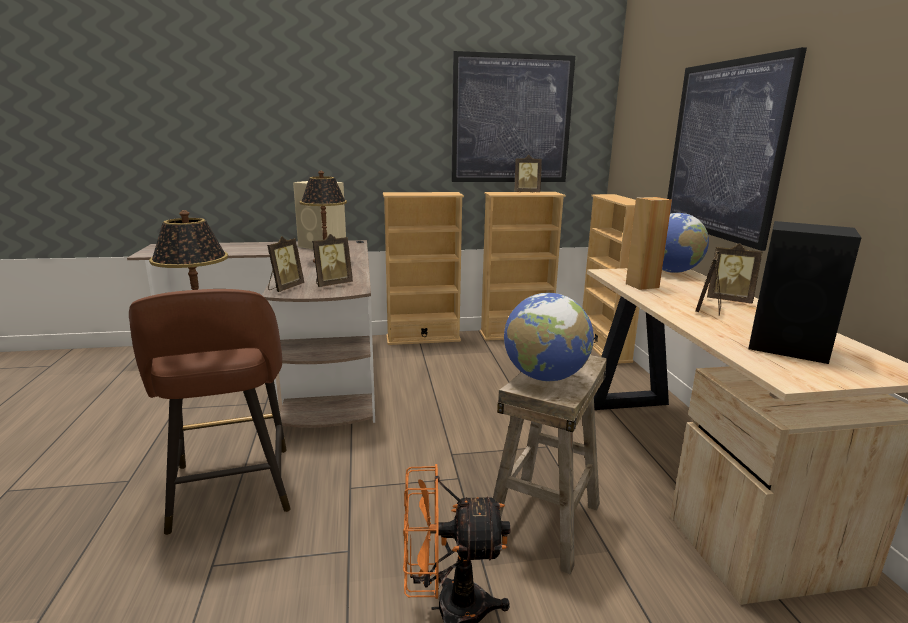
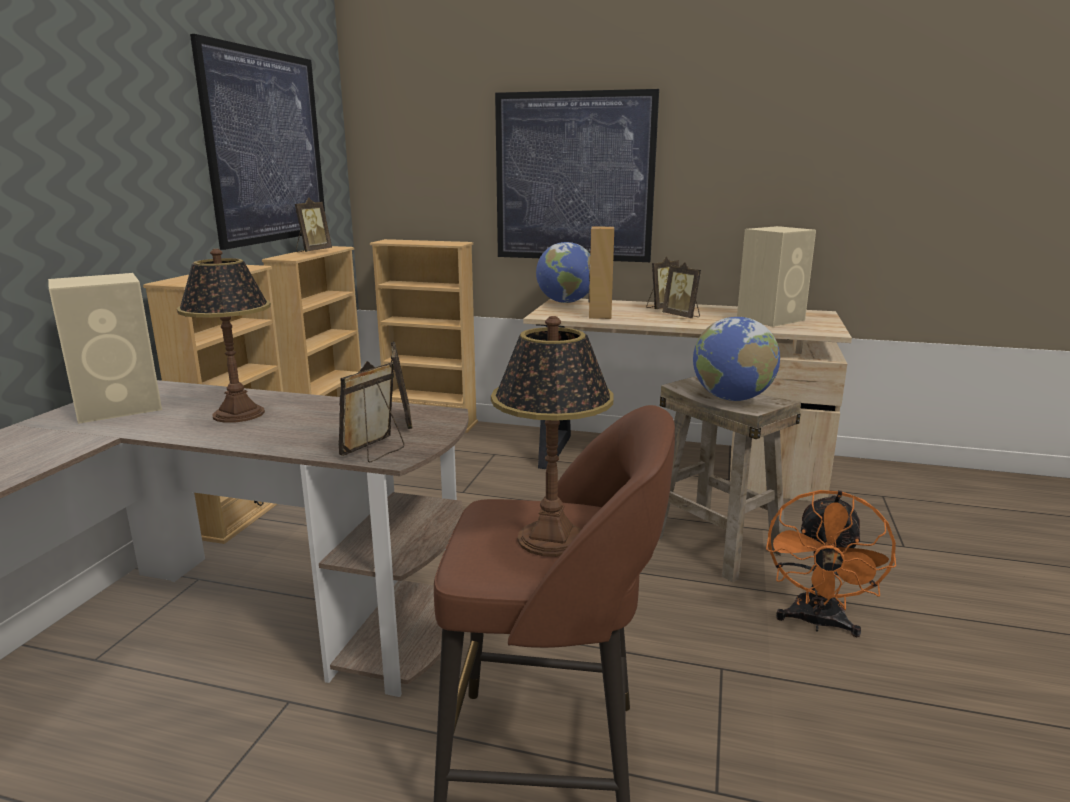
camera: 65 degrees left, 0 degrees up
(285, 288) = (375, 451): picture frame -> picture frame turned 105 degrees counterclockwise
(790, 346) = (771, 319): black speaker -> beige speaker

